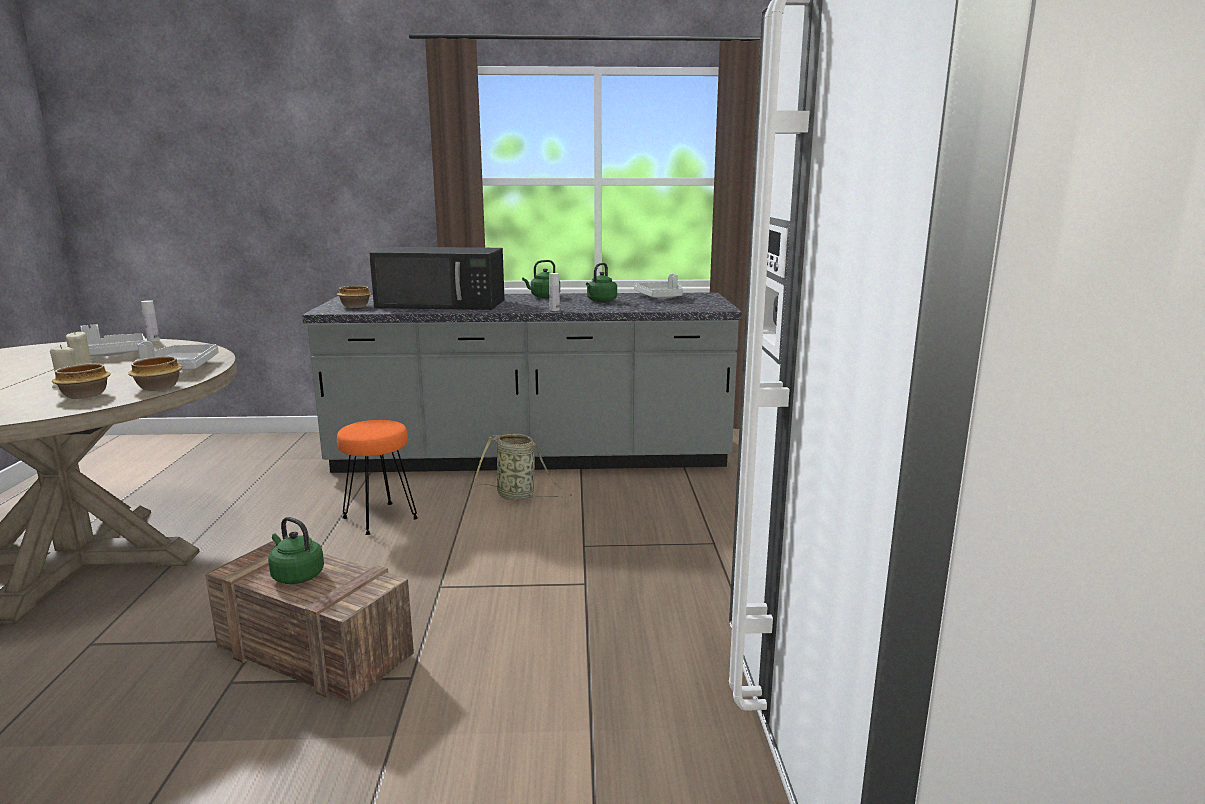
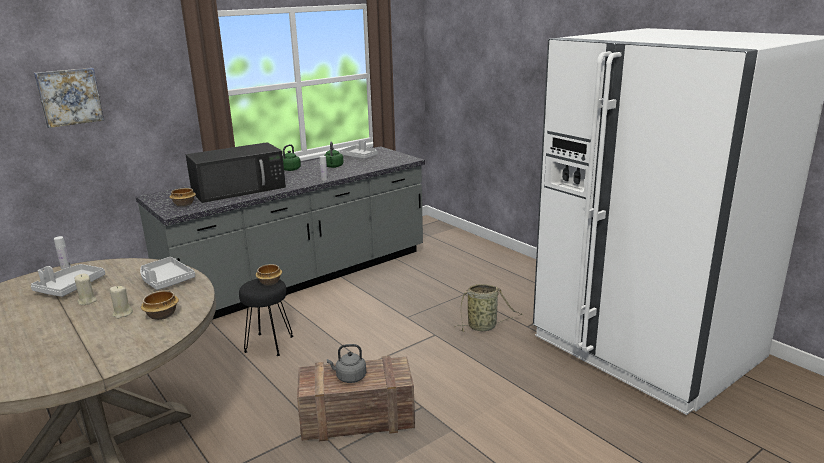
camera: 35 degrees left, 5 degrees up
(159, 387) = (196, 295): bowl -> bowl (270, 282)
(290, 162) = (69, 97): none -> picture
(296, 575) = (349, 377): green kettle -> grey kettle
(380, 519) = (269, 344): orange stool -> black stool
(518, 496) = (331, 303): basket -> basket (484, 326)

